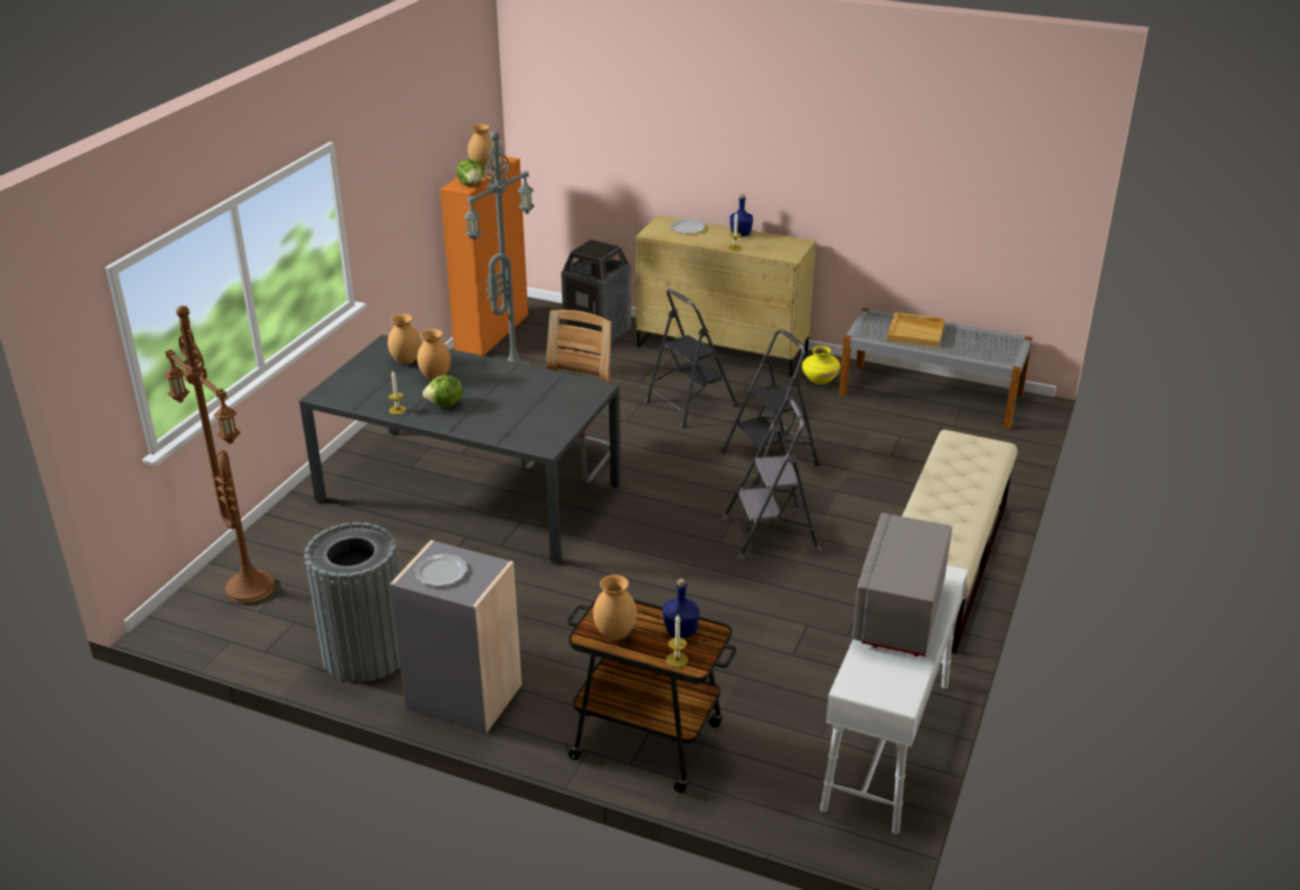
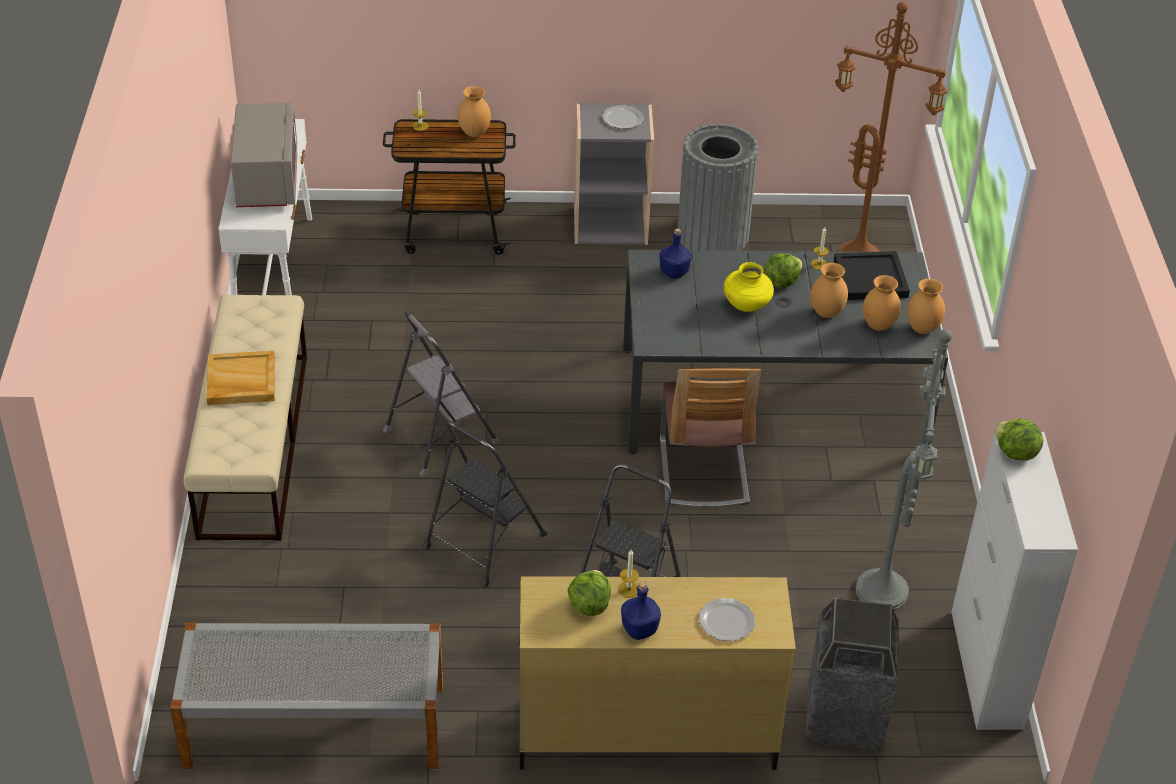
camera: 155 degrees right, 10 degrees up
(370, 391) = (870, 279): none -> black tray
(483, 167) = (1046, 504): brown vase -> brown vase (921, 329)
(492, 332) = (986, 670): orange cabinet -> white cabinet
(680, 631) = (429, 146): blue bottle -> blue bottle (674, 273)
(763, 246) = (589, 605): none -> lettuce
(819, 380) = (479, 708): yellow vase -> yellow vase (747, 305)
(916, 332) = (341, 665): beige tray -> beige tray (240, 381)

